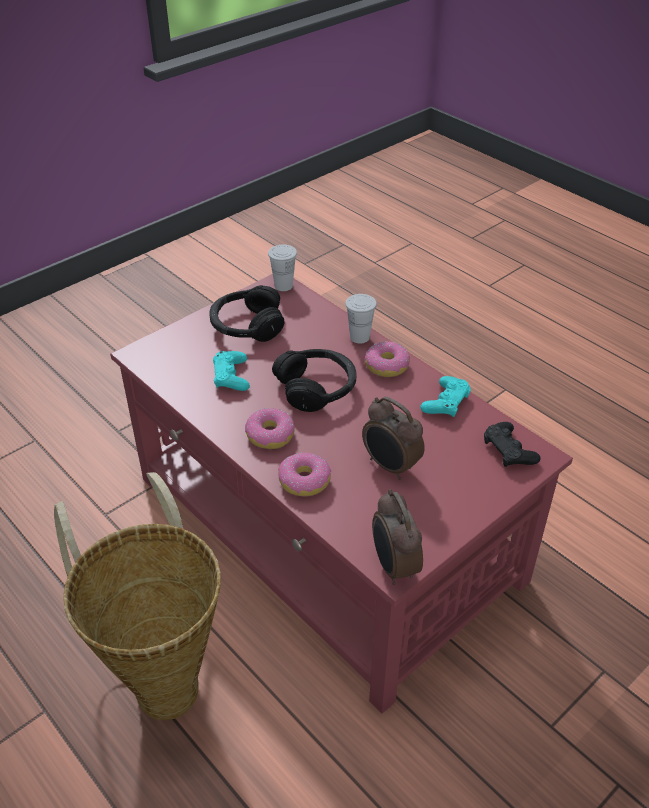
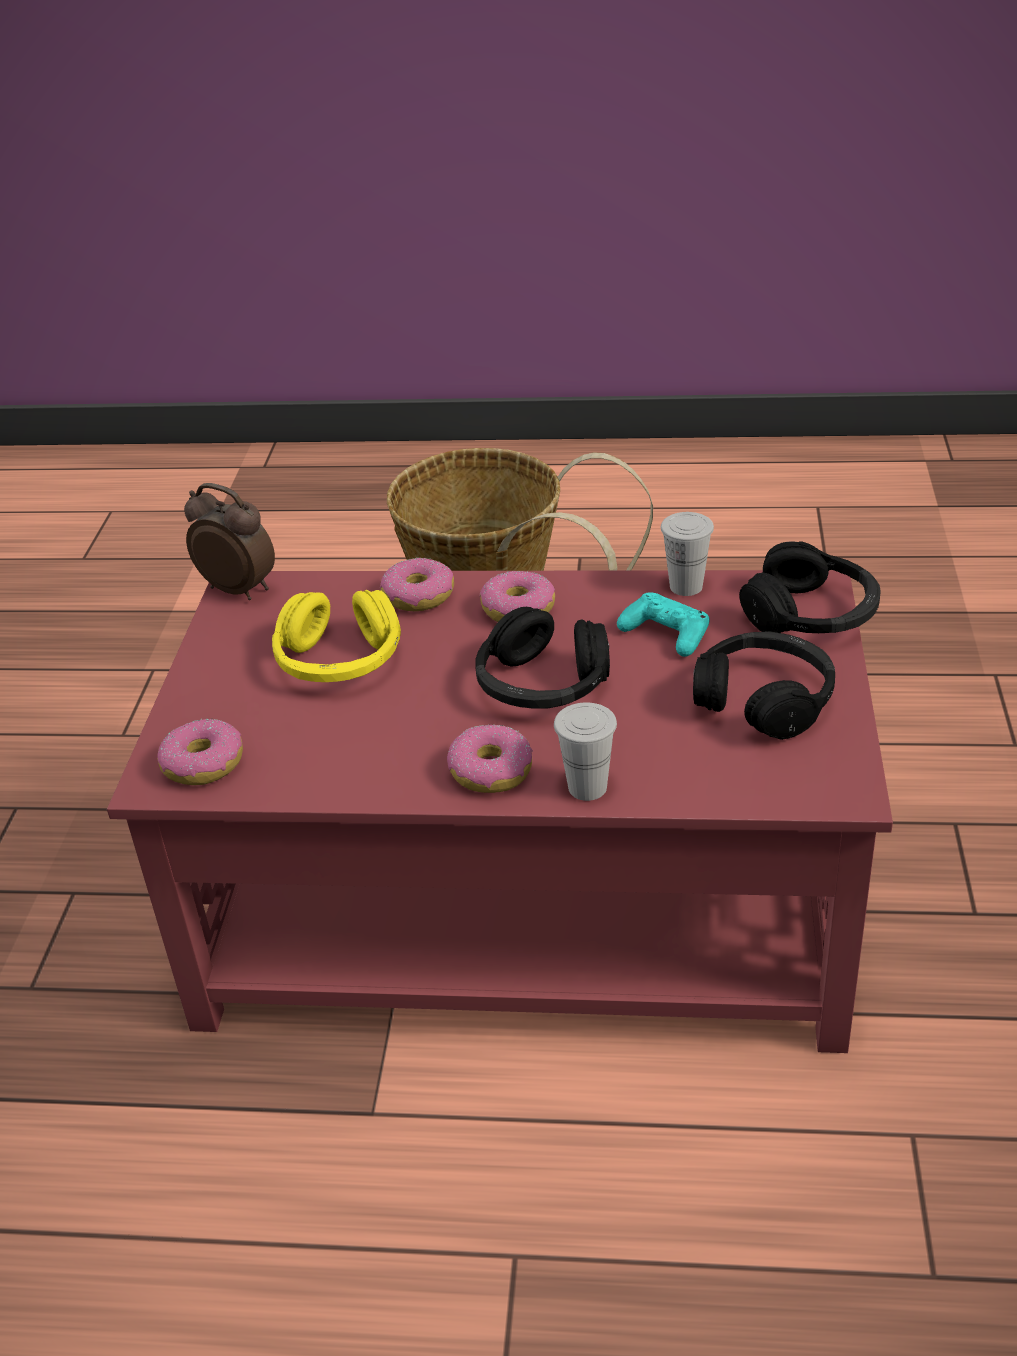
camera: 140 degrees right, 5 degrees down
(165, 344) = (811, 615): none -> black headphones
(283, 286) = (831, 793): white cup -> white cup (686, 586)
(390, 466) = (339, 660): alarm clock -> yellow headphones
(446, 402) = (349, 773): turquoise game controller -> none
(509, 450) = (203, 763): black game controller -> donut

